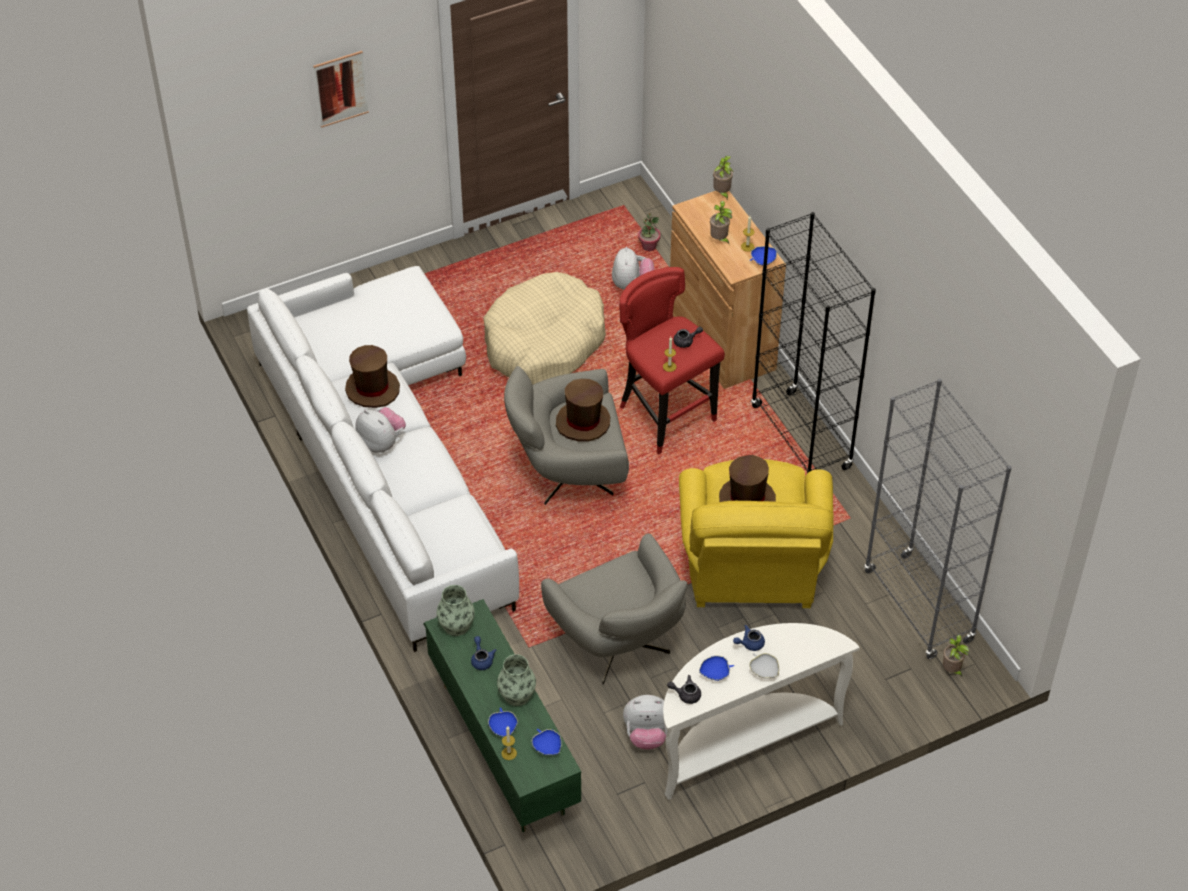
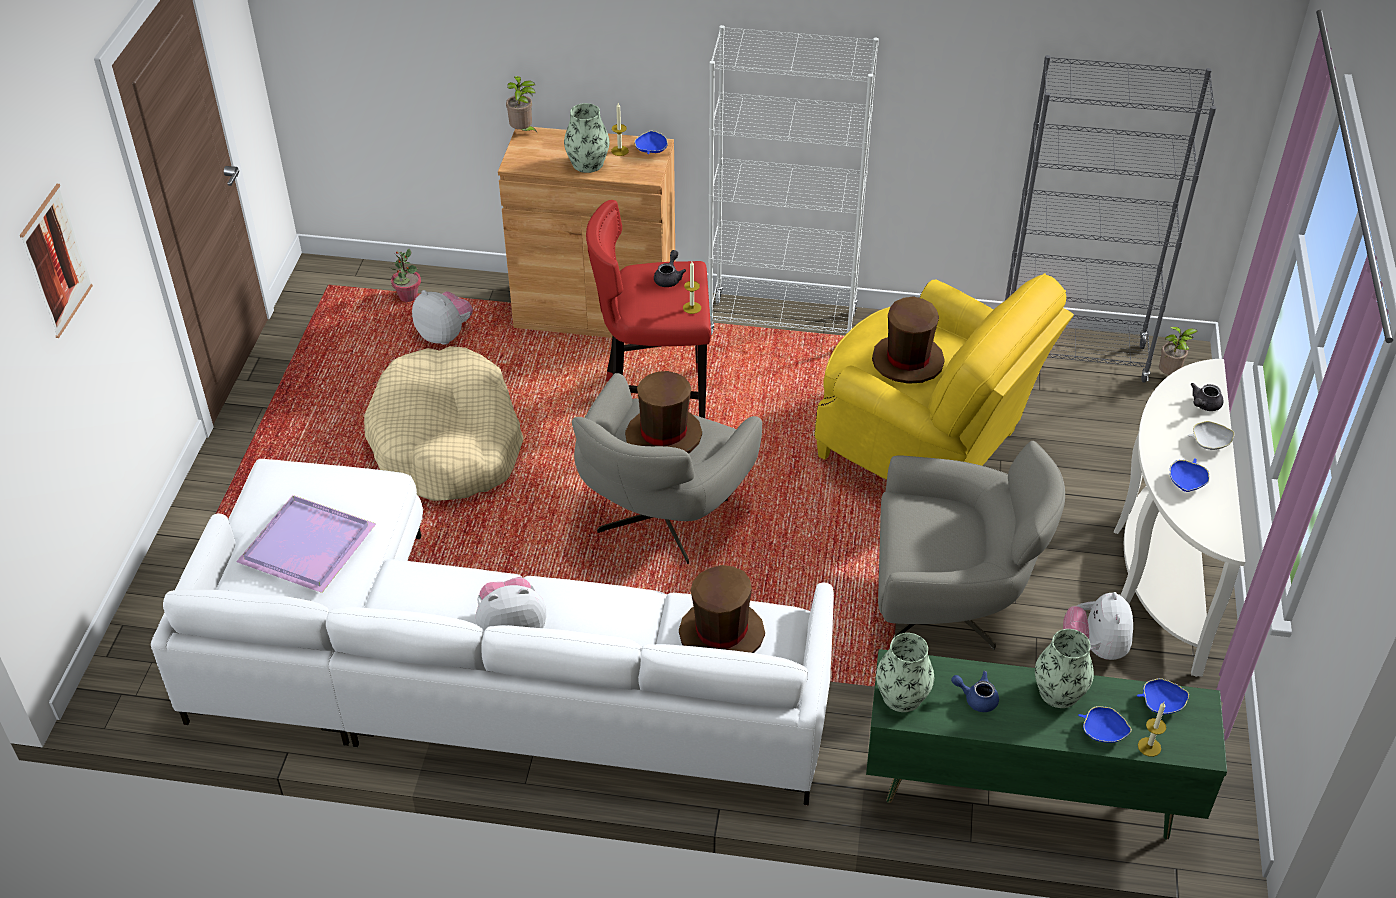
camera: 55 degrees left, 5 degrees down
(367, 325) = (308, 547): none -> purple tray
(372, 389) = (418, 594): brown hat -> brown hat (721, 634)
(646, 735) = (1094, 648): plush toy -> plush toy turned 150 degrees clockwise
(686, 694) = (1203, 521): grey teapot -> grey teapot (1204, 405)
(719, 240) = (588, 163): potted plant -> vase
(749, 643) = (1162, 435): blue teapot -> none
(801, 437) = (782, 324): black bookcase -> white bookcase

